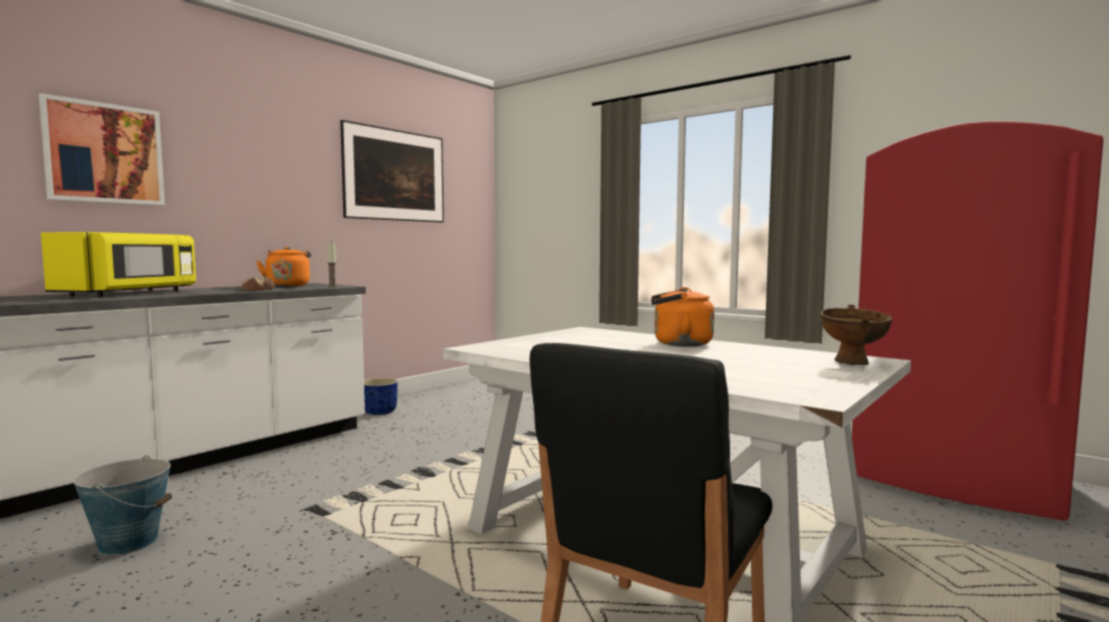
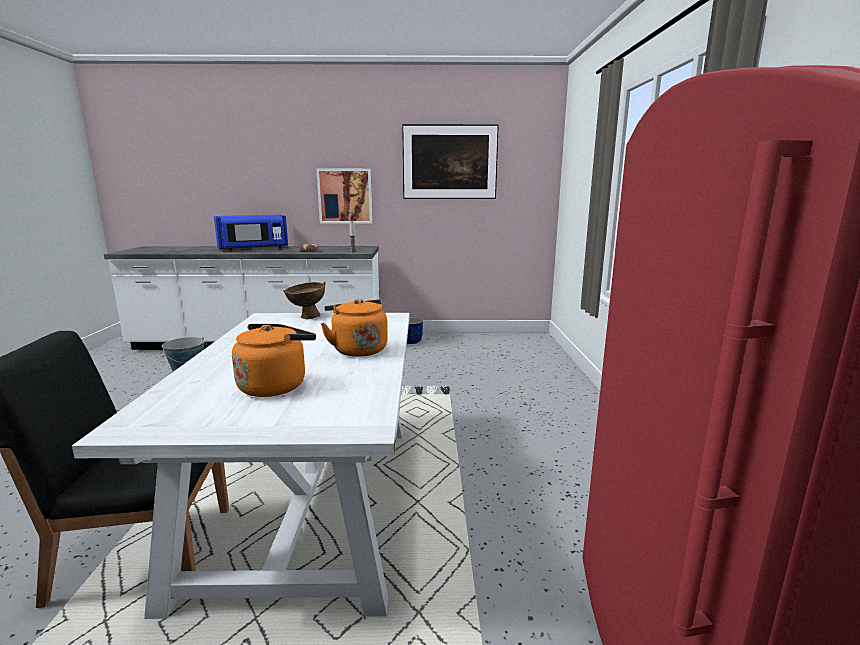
camera: 50 degrees right, 10 degrees up
(104, 153) = (257, 169): picture -> picture (345, 196)
(130, 293) = (253, 248): yellow microwave -> blue microwave
(288, 285) = (345, 248): orange kettle -> orange kettle (275, 385)
(853, 364) = (324, 420): brown bowl -> brown bowl (306, 317)

